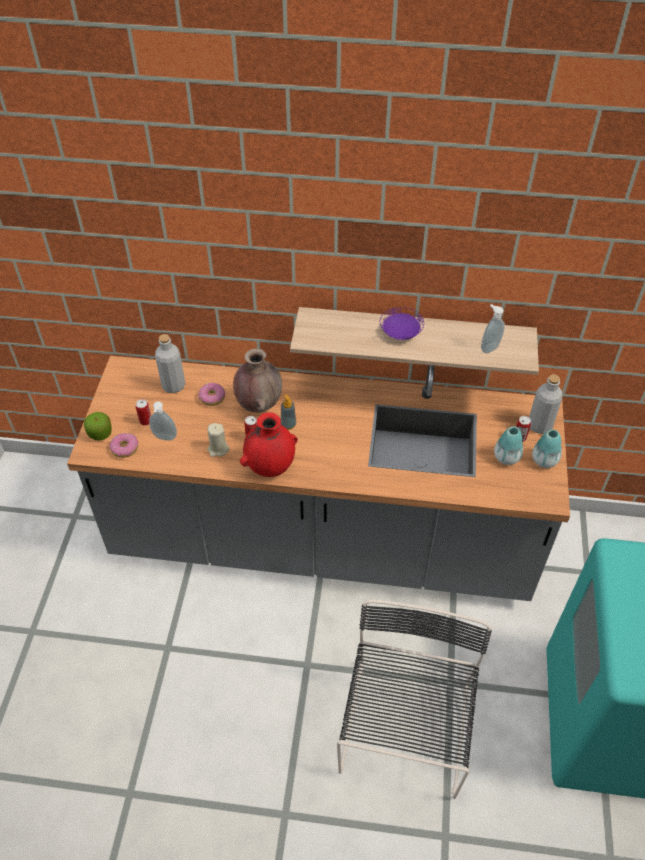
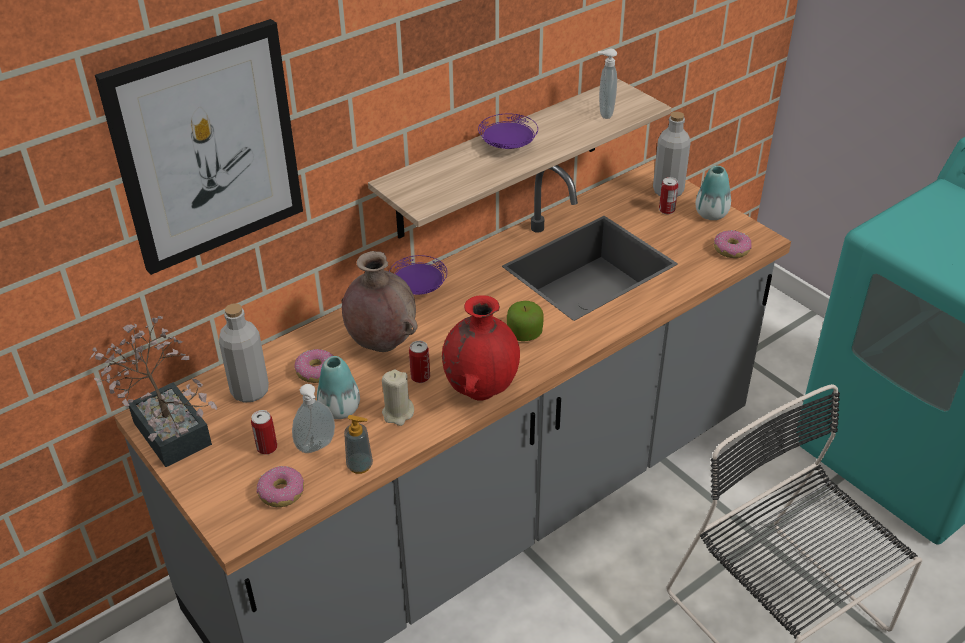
camera: 45 degrees left, 10 degrees down
(100, 433) = (224, 501): apple -> apple (524, 334)
(122, 378) = (168, 427): none -> potted plant
(183, 242) = (206, 147): none -> picture
(288, 424) = (441, 339): soap dispenser -> soap dispenser (360, 466)
(316, 386) = (418, 288): none -> purple plate
(506, 457) = (679, 232): vase -> vase (340, 409)
(521, 492) = (731, 250): none -> donut

